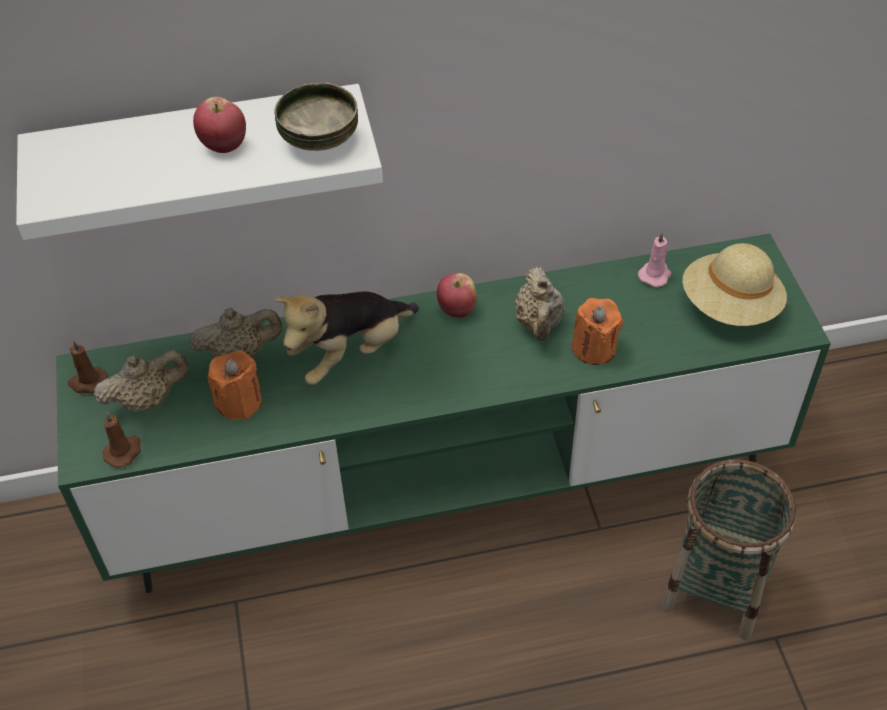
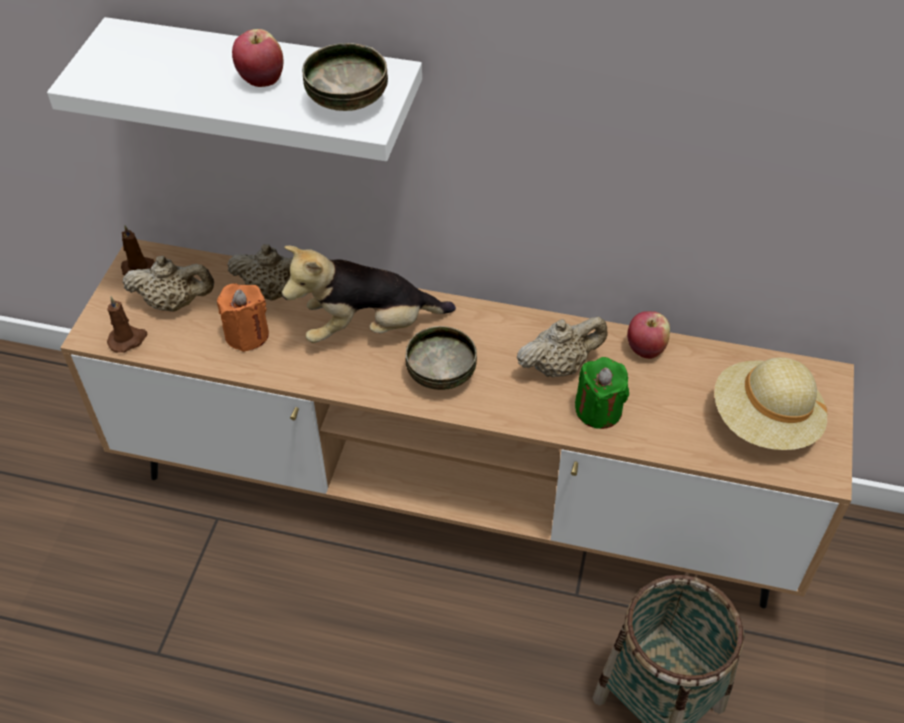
camera: 25 degrees right, 0 degrees up
(441, 370) = (440, 375): none -> bowl
(446, 489) = (454, 497): green tv stand -> brown tv stand
(457, 309) = (490, 324): apple -> apple (645, 349)
(539, 323) = (559, 366): beige teapot -> beige teapot turned 135 degrees counterclockwise
(594, 348) = (598, 410): orange candle -> green candle
(655, 274) = (705, 361): pink candle -> none

